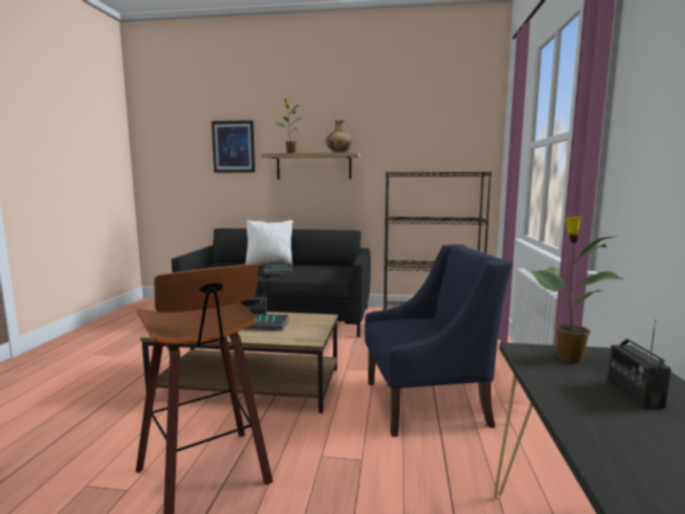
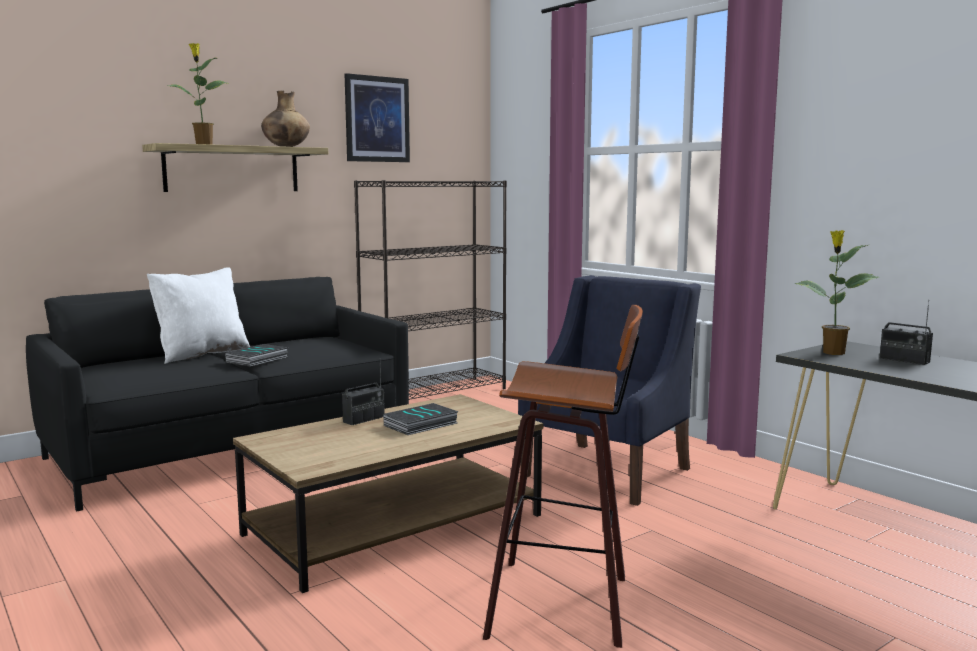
camera: 45 degrees left, 0 degrees up
(233, 147) = (63, 125): picture -> picture (377, 119)

